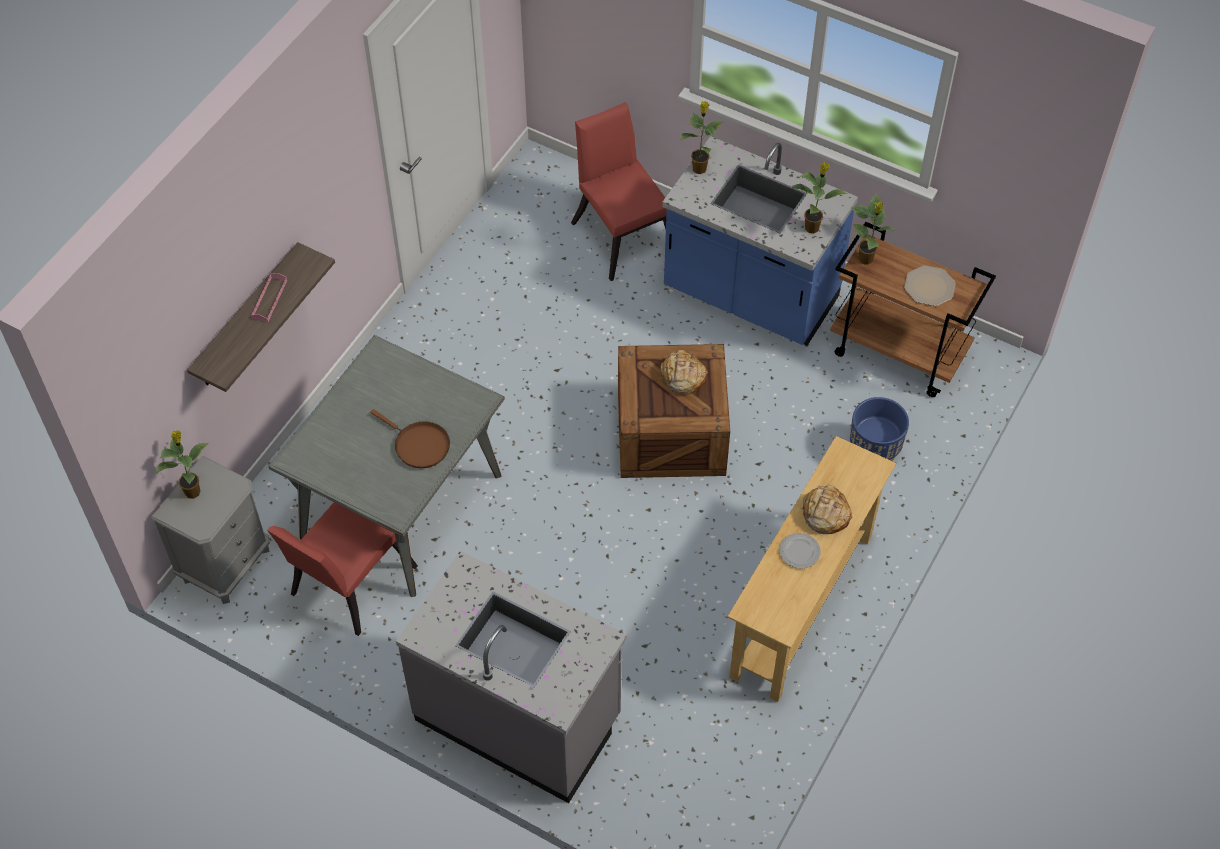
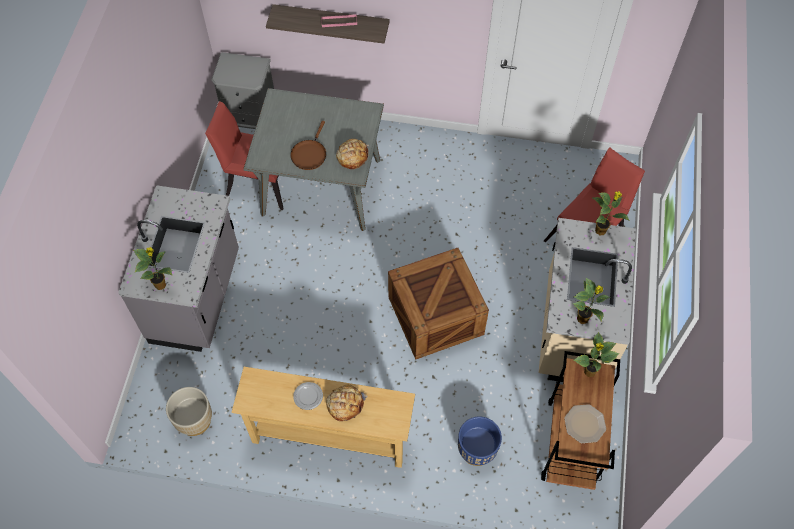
camera: 70 degrees right, 5 degrees up
(193, 491) = (244, 63): potted plant -> potted plant (161, 284)
(682, 377) = (449, 293): bread -> bread (352, 156)
(717, 768) = (194, 420): none -> beige planter
(750, 297) = (572, 330): blue counter -> beige counter

